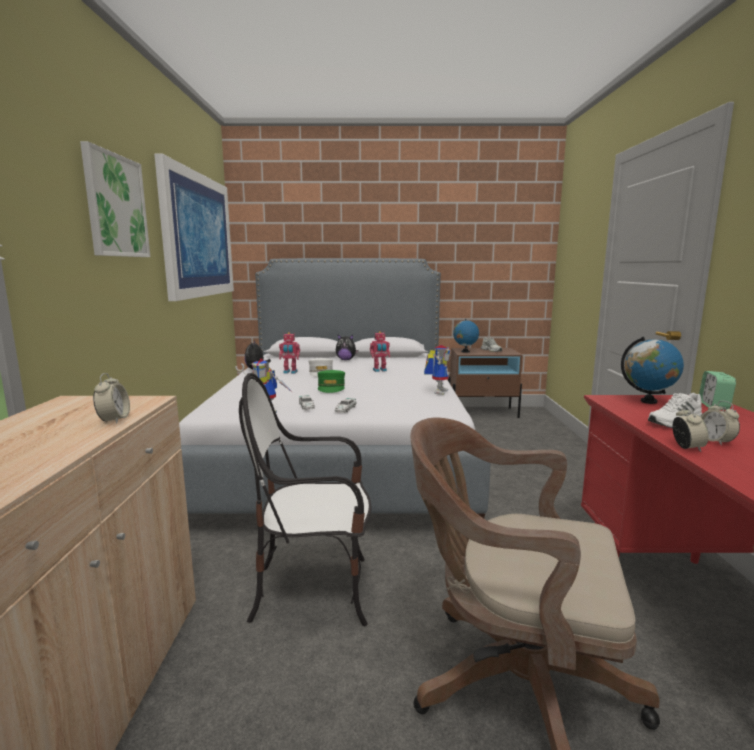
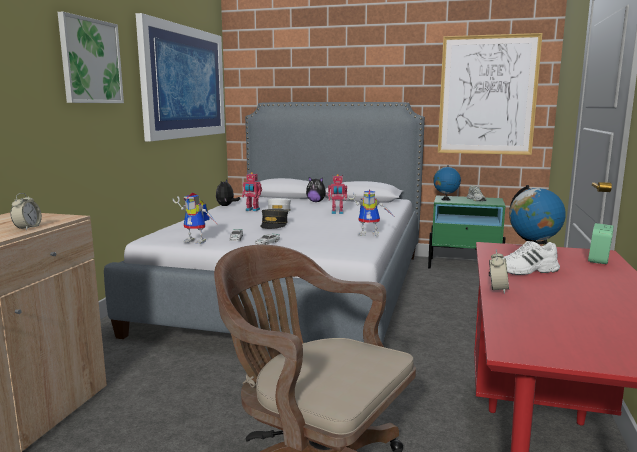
camera: 15 degrees right, 0 degrees up
(314, 590) = (201, 393): chair -> none
(331, 387) = (274, 225): green cap -> grey cap
(438, 391) = (370, 234): toy robot -> toy robot turned 60 degrees clockwise
(482, 413) = (465, 265): brown nightstand -> green nightstand
(496, 252) = (487, 95): none -> picture
(715, 441) = (537, 288): alarm clock -> none

